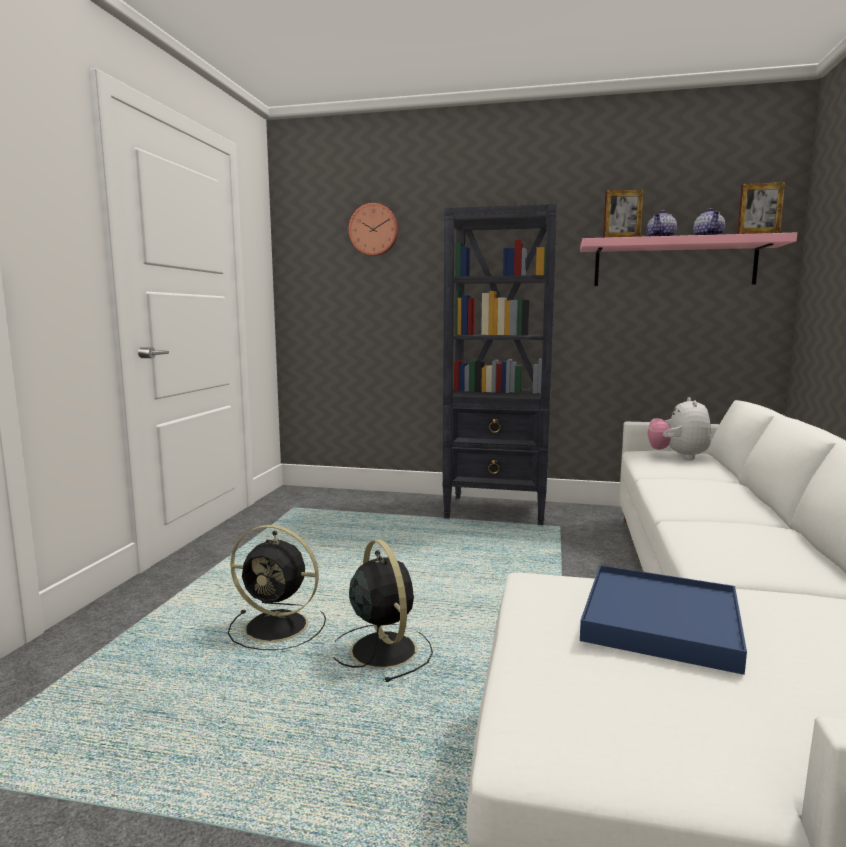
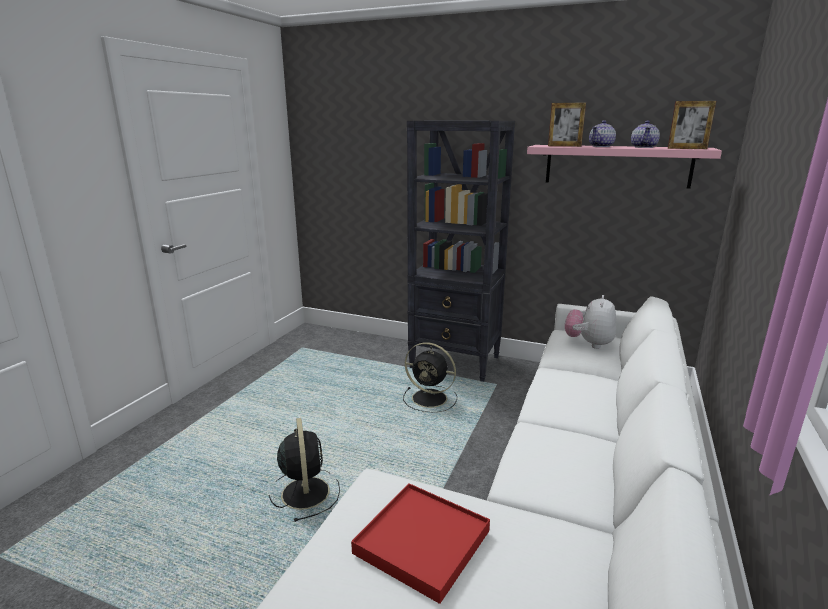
camera: 10 degrees right, 10 degrees up
(279, 627) = (245, 463): black fan -> black fan (431, 399)
(374, 230) = (366, 125): wall clock -> none
(660, 621) = (422, 542): blue tray -> red tray

